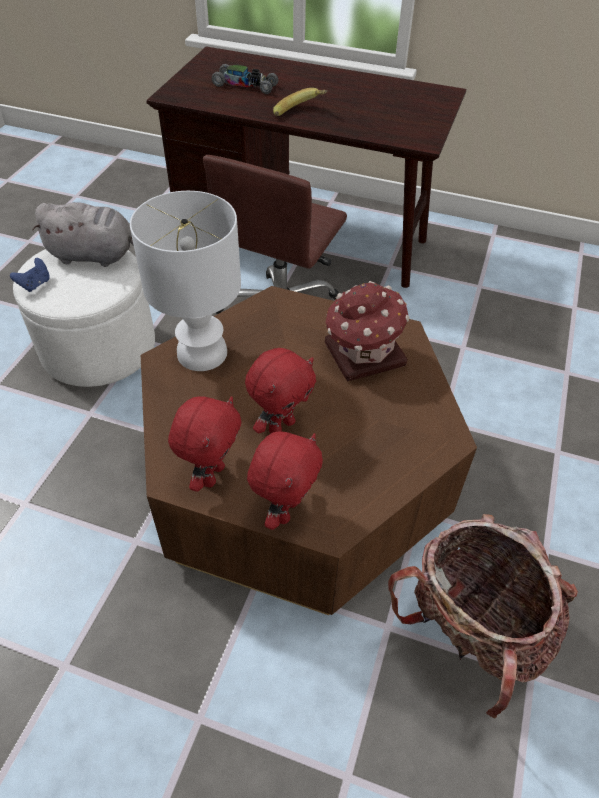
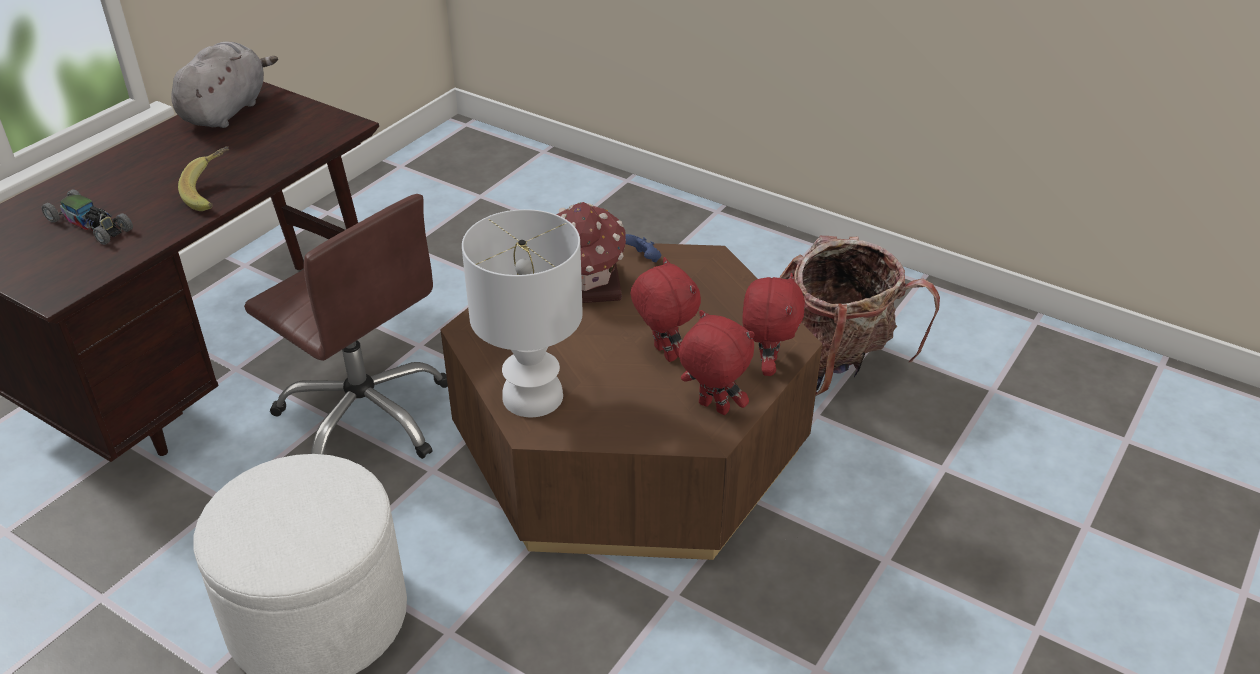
camera: 75 degrees left, 10 degrees down
(35, 284) = (295, 561): blue game controller -> blue game controller (643, 259)
(95, 255) = (263, 492): grey plush toy -> grey plush toy (226, 110)
(245, 85) = (90, 225): toy car -> toy car turned 90 degrees clockwise
(285, 510) = (766, 366): red plush toy -> red plush toy turned 60 degrees clockwise

